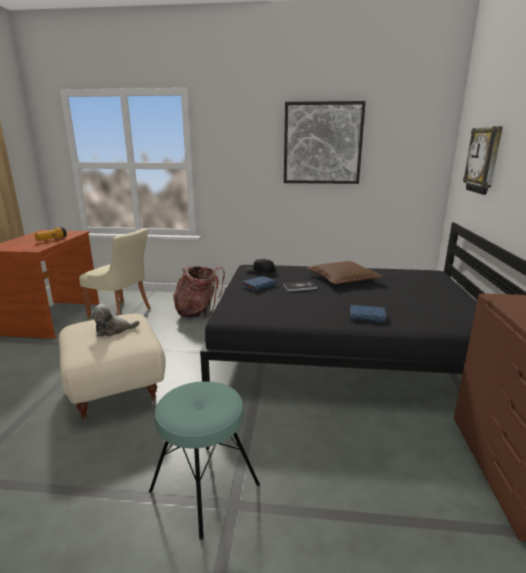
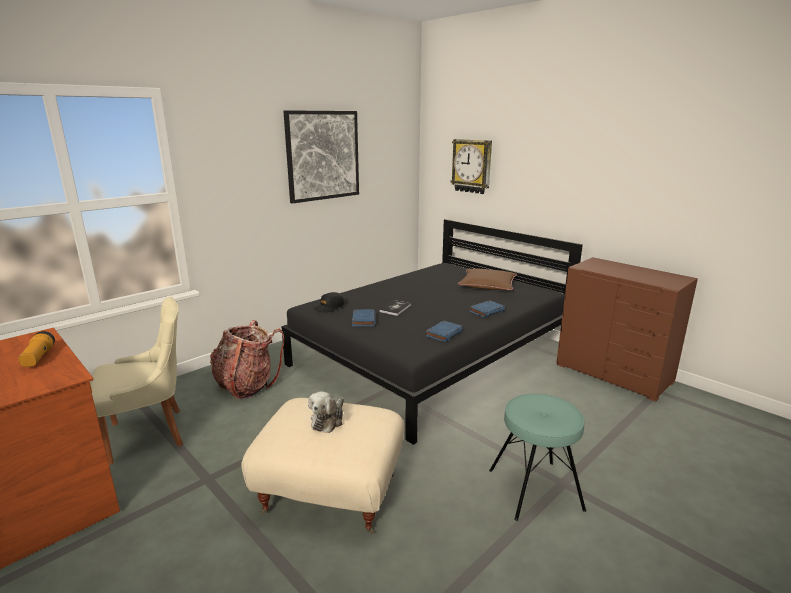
camera: 50 degrees left, 0 degrees up
(285, 315) = (444, 333): none -> blue book
(342, 278) = (405, 290): brown pillow -> brown pillow (487, 285)

